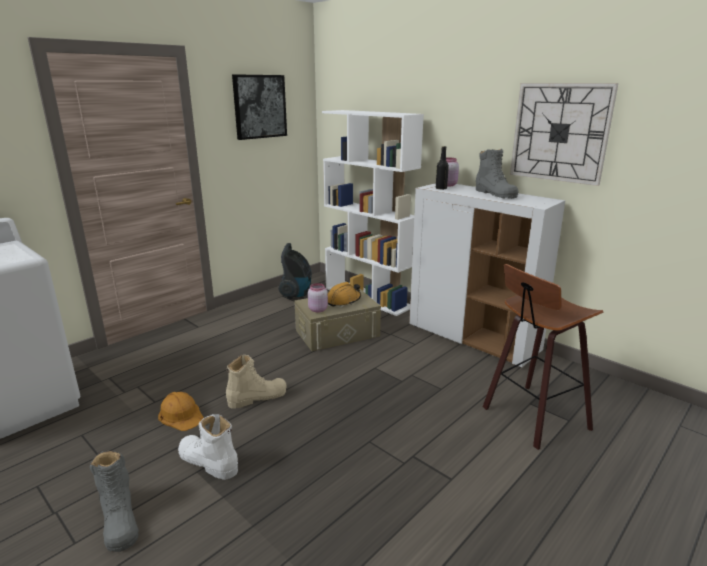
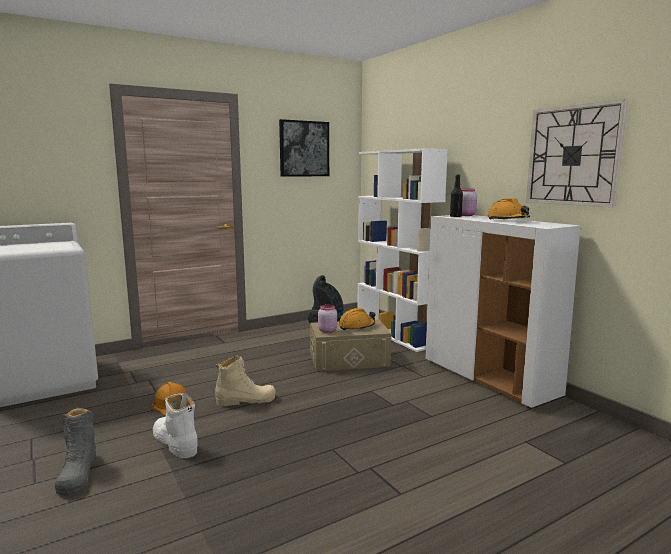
camera: 15 degrees right, 10 degrees down
(495, 194) = (508, 220): grey boot -> orange hard hat
(531, 417) = (521, 454): stool -> none

